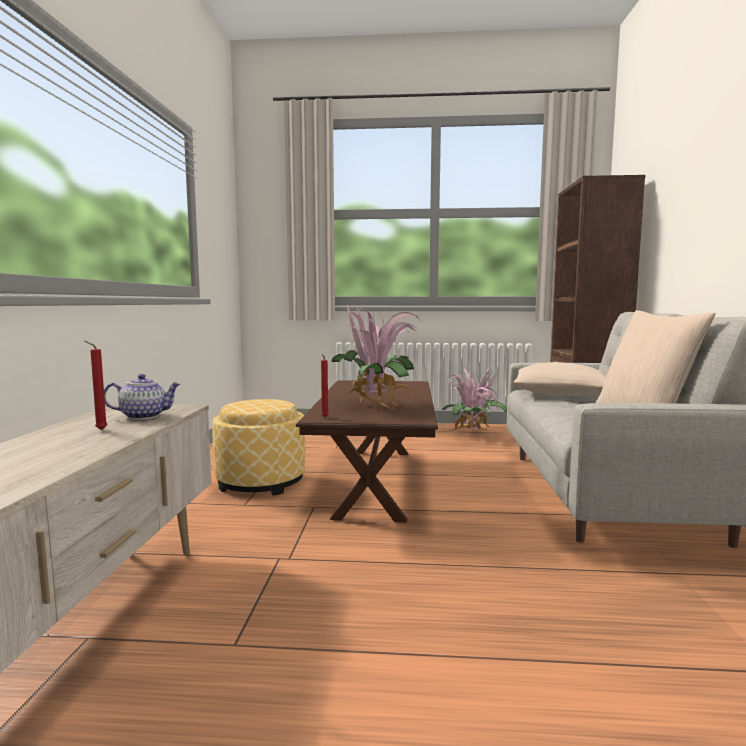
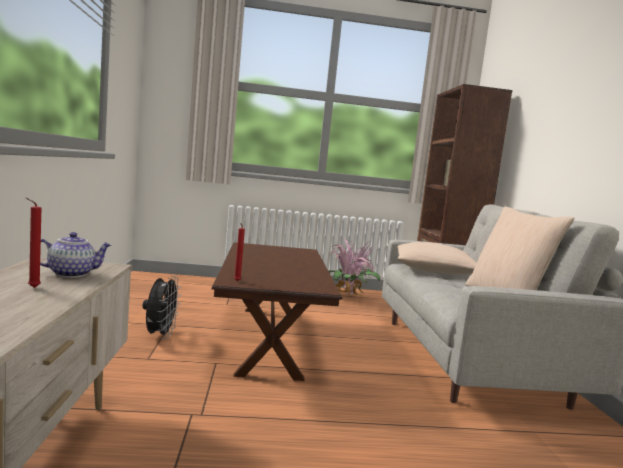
camera: 10 degrees left, 0 degrees up
(261, 481) = (160, 335): ottoman -> black fan
(375, 405) = (279, 272): potted plant -> none

